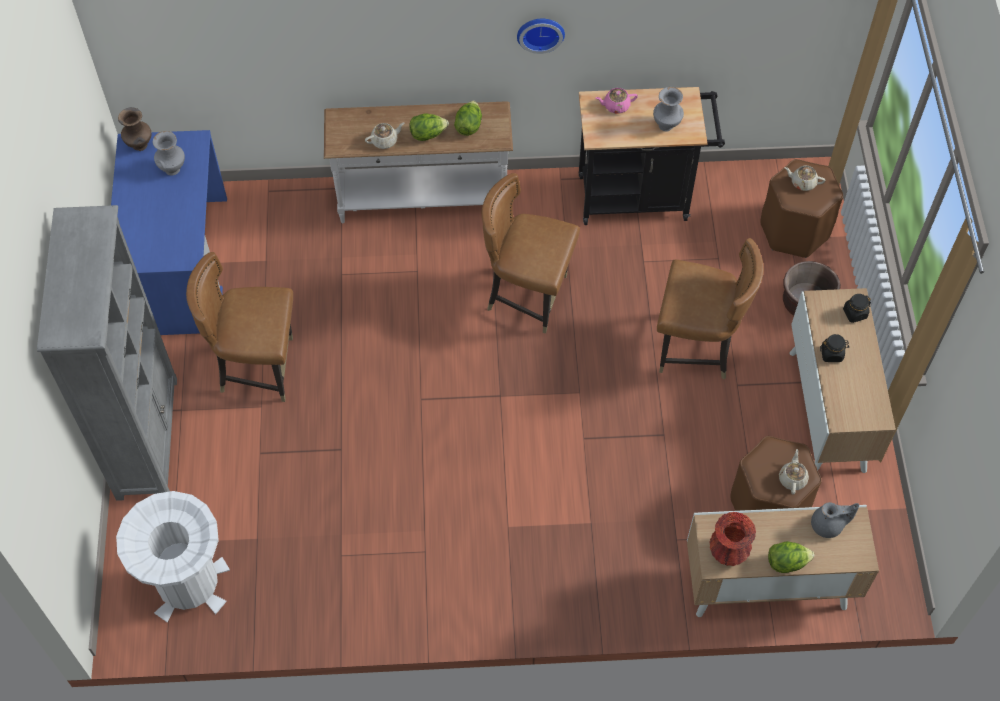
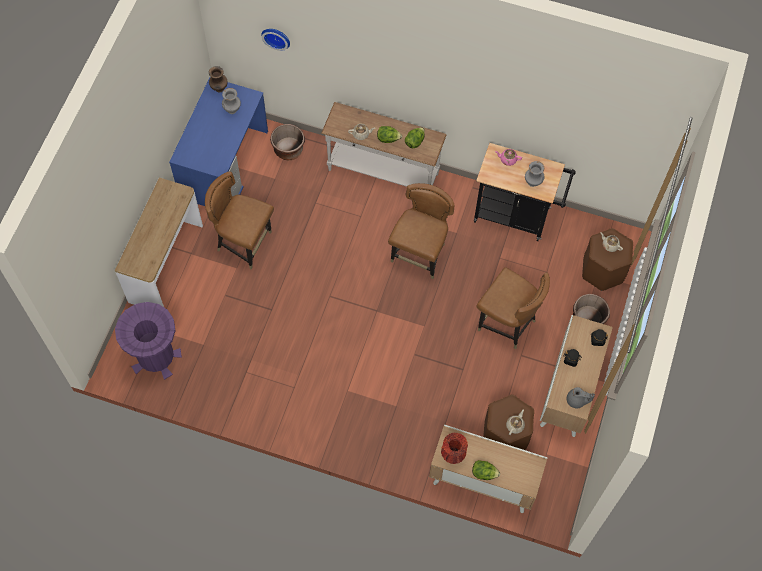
camera: 20 degrees right, 5 degrees up
(147, 437) = (166, 262): grey bookcase -> console table
(188, 584) = (156, 356): white trash can -> purple trash can
(269, 214) = (288, 150): none -> brown planter
(527, 295) = (419, 254): brown chair -> brown chair turned 75 degrees clockwise
(540, 32) = (470, 102): wall clock -> wall clock (276, 37)
(828, 525) = (518, 461): grey teapot -> grey teapot (577, 401)

